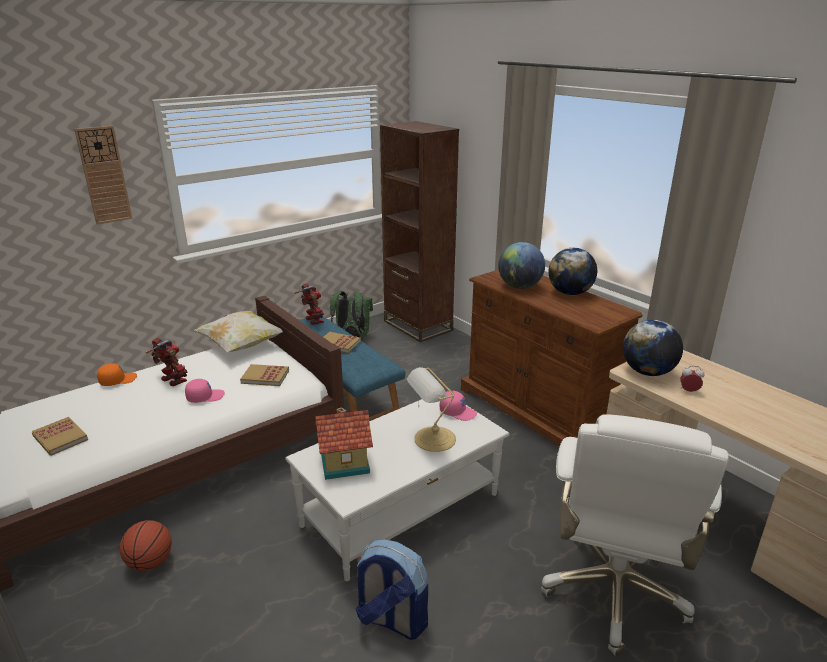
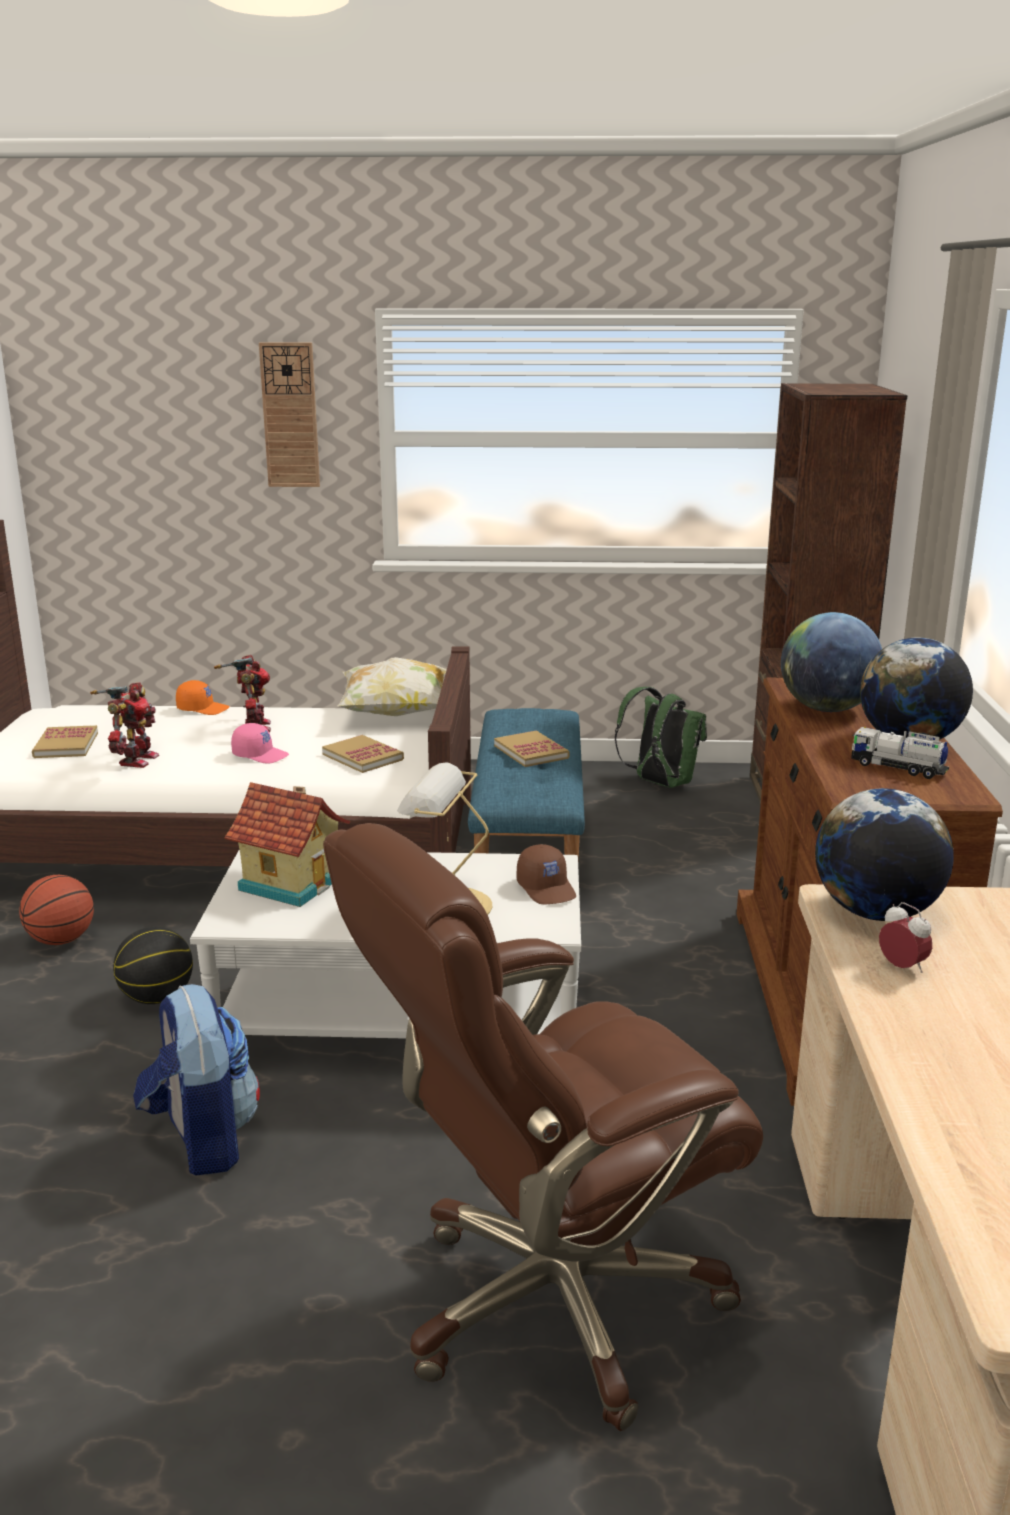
camera: 40 degrees right, 5 degrees down
(260, 563) = (156, 998): none -> basketball
(313, 320) = (544, 714): toy robot -> toy robot (135, 760)
(458, 412) = (547, 888): pink cap -> brown cap
(588, 307) = (898, 768): none -> toy truck
(612, 594) = (549, 1305): white office chair -> brown office chair

